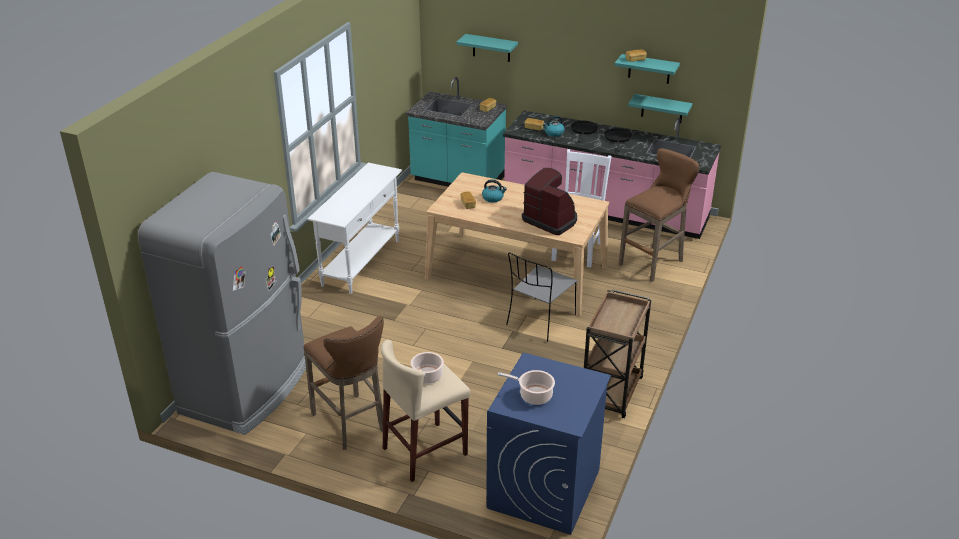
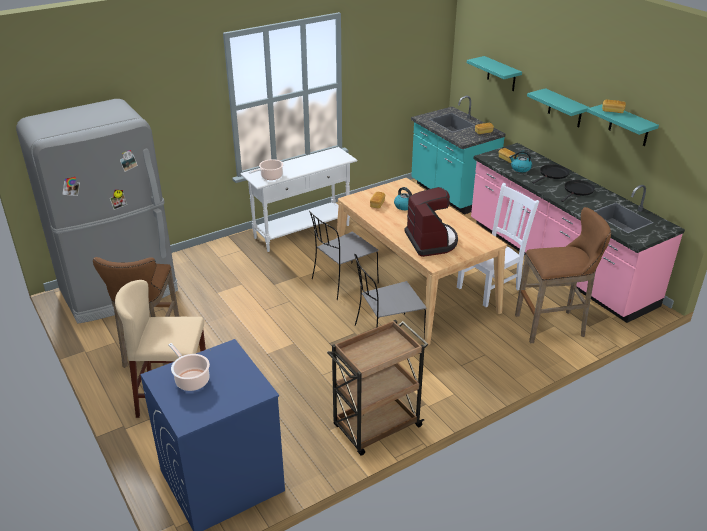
camera: 35 degrees right, 0 degrees up
(427, 377) = (170, 329): cooking pot -> cooking pot (270, 177)
(453, 293) = (343, 282): none -> grey chair
(662, 109) = (635, 172): turquoise shelf -> turquoise shelf (565, 108)

